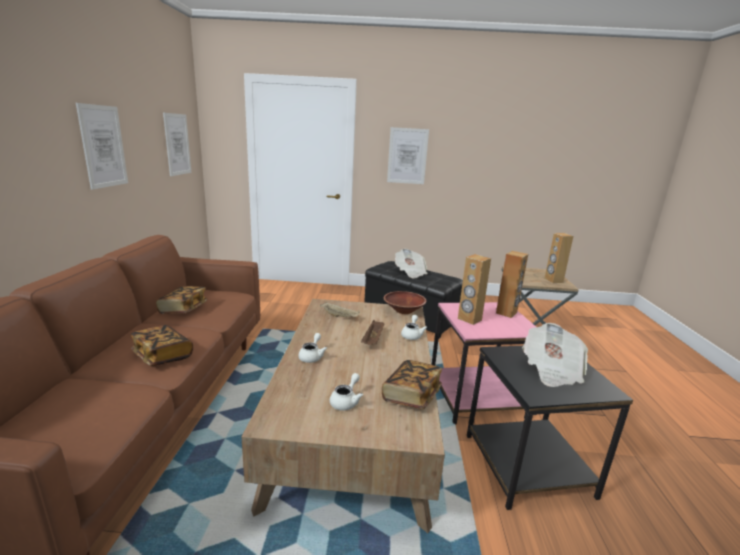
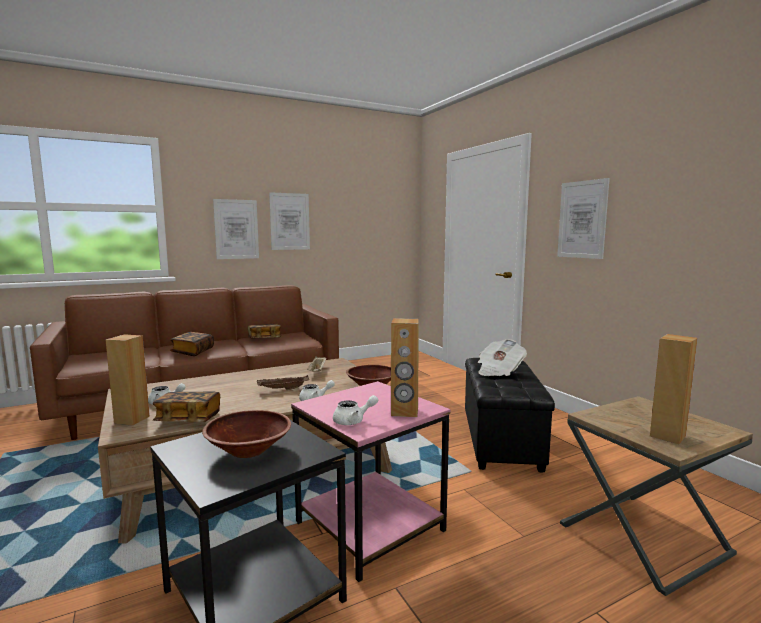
camera: 60 degrees right, 10 degrees down
(177, 144) = (381, 223): picture -> picture (236, 229)
(312, 356) = (229, 380): white teapot -> white teapot (353, 421)
(469, 319) = (349, 398): brown speaker -> brown speaker (131, 419)
(551, 370) = (248, 450): newspaper -> brown bowl

